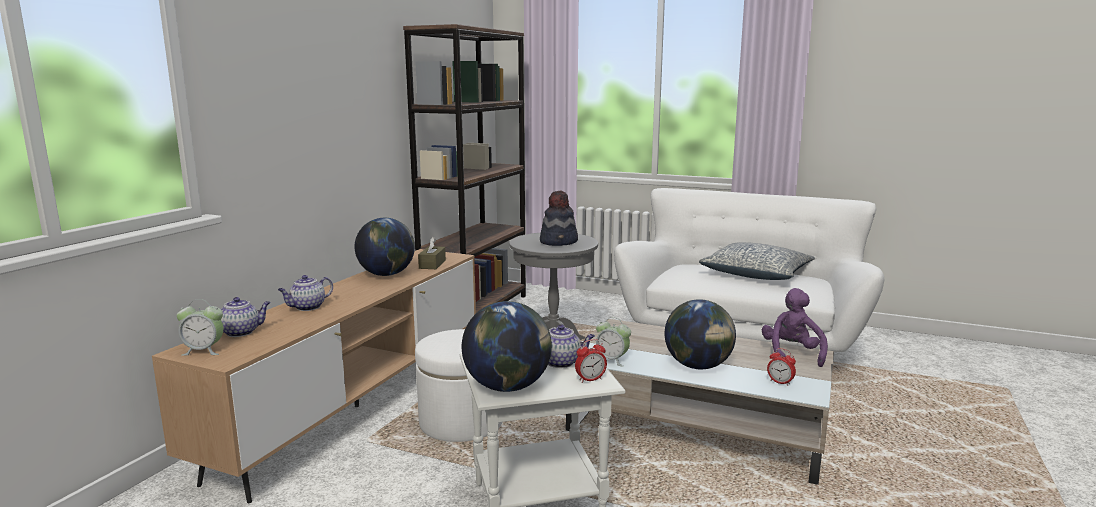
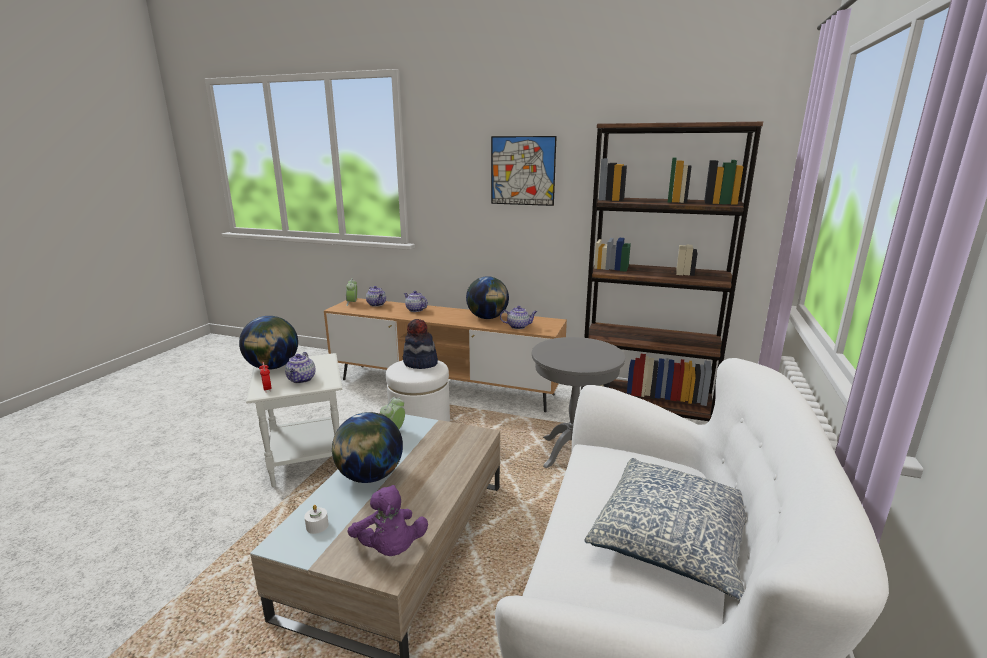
camera: 85 degrees right, 5 degrees up
(338, 77) = (522, 171): none -> picture
(432, 264) = (518, 326): brown tissue box -> teapot
(559, 242) = (575, 354): hat -> hat (420, 363)
(780, 382) = (317, 526): alarm clock -> white candle
(791, 354) = (390, 549): purple plush toy -> purple plush toy turned 60 degrees clockwise

